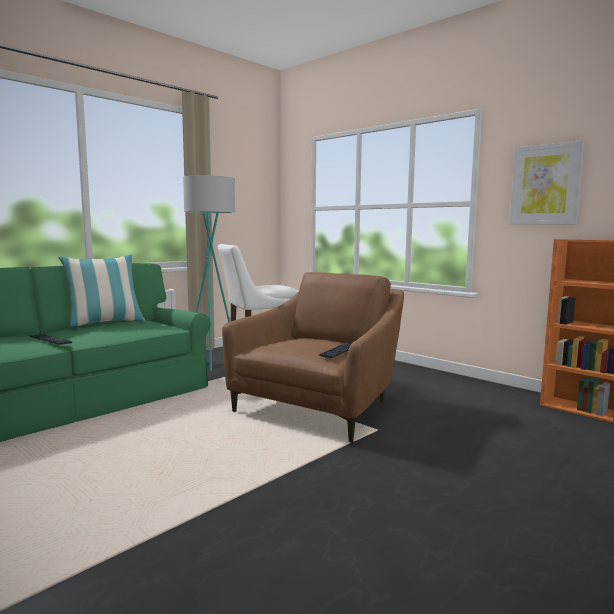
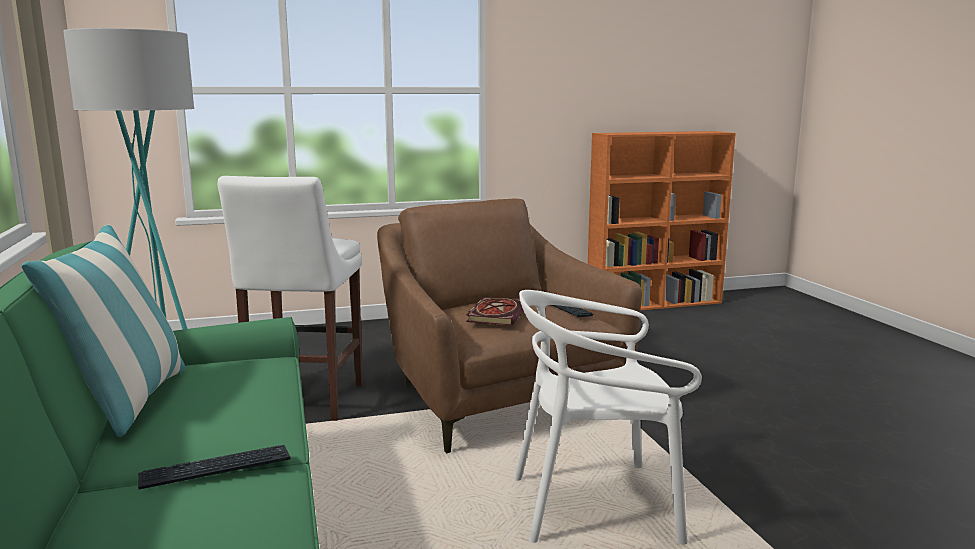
camera: 60 degrees left, 5 degrees up
(204, 457) = (595, 505): none -> white chair
(294, 342) = (496, 314): none -> book
(545, 185) = (564, 71): picture -> none

